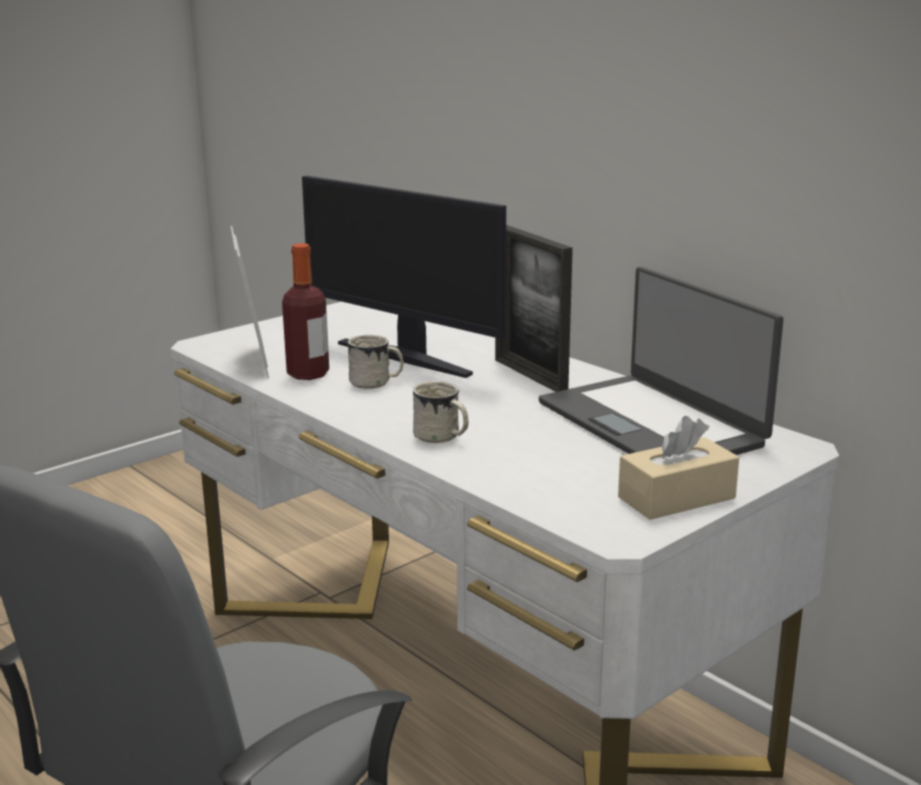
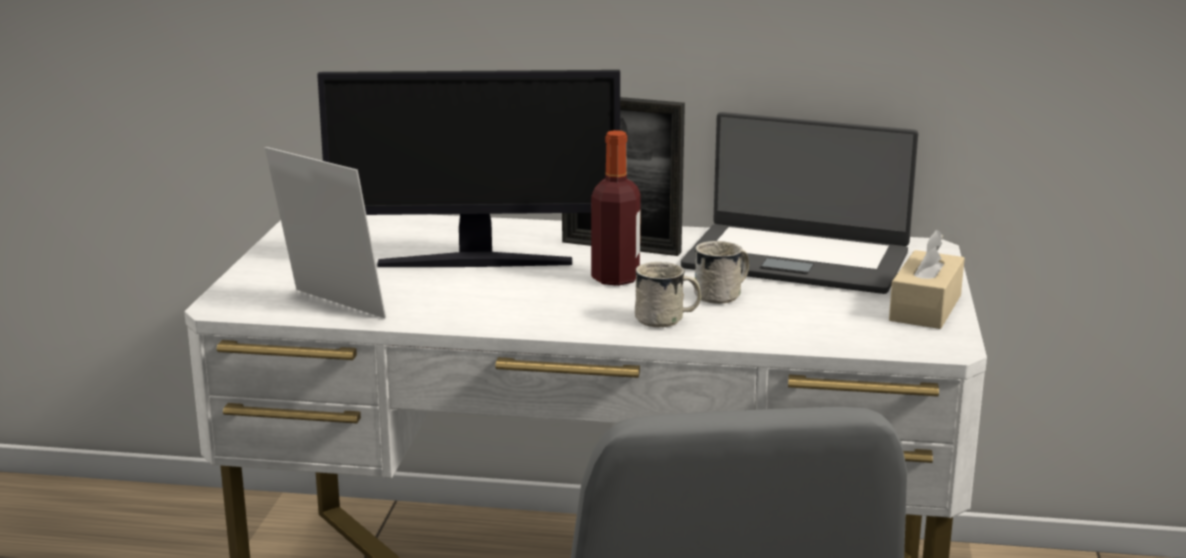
camera: 40 degrees left, 0 degrees up
(308, 374) = (416, 302): bottle -> bottle (615, 278)
(376, 383) = (503, 292): white mug -> white mug (724, 295)

